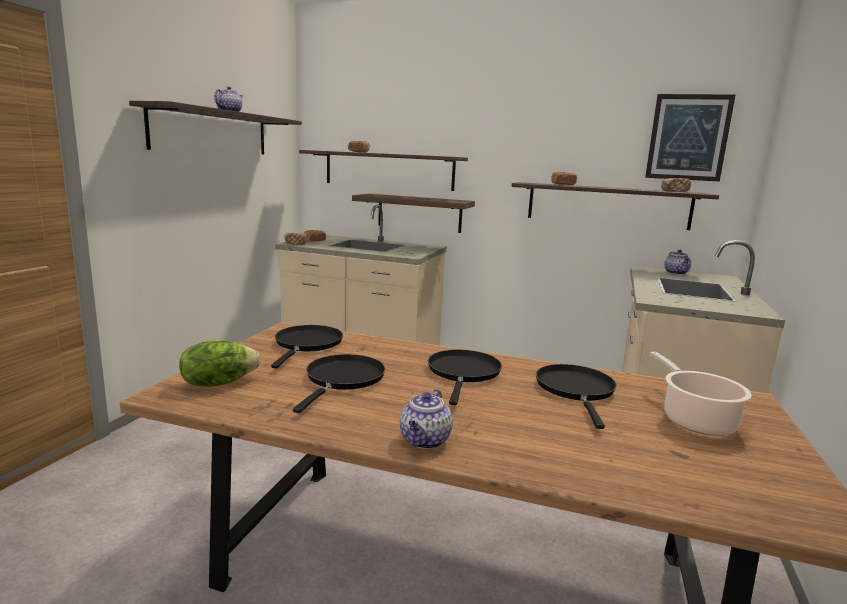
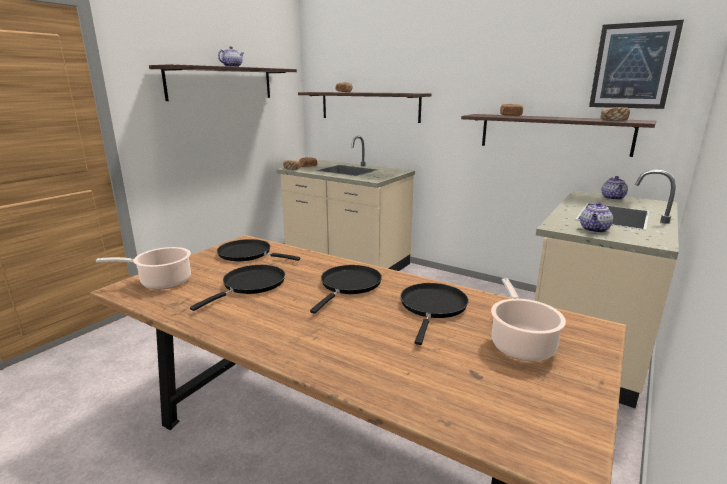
camera: 15 degrees right, 5 degrees up
(218, 383) = (162, 282): lettuce -> cooking pot
(307, 344) = (248, 254): black frying pan -> black frying pan turned 90 degrees counterclockwise
(419, 213) = (393, 142): shelf -> none
(425, 441) = (270, 341): teapot -> teapot (594, 230)

